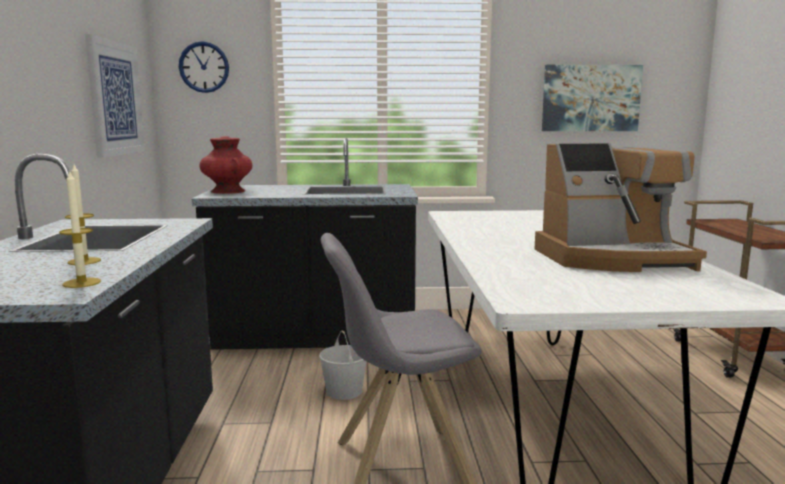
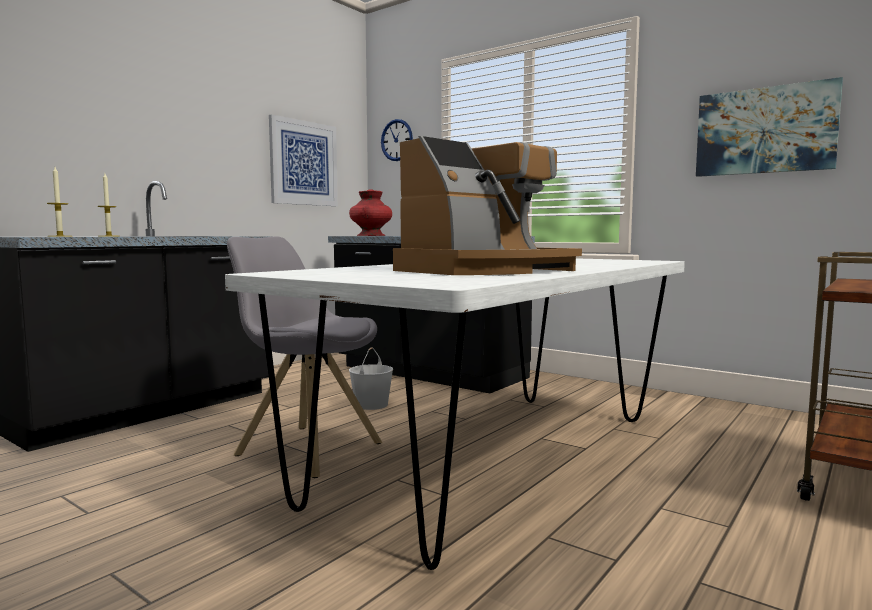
camera: 40 degrees right, 5 degrees down
(613, 258) = (484, 270): coffee machine -> coffee machine turned 75 degrees counterclockwise

